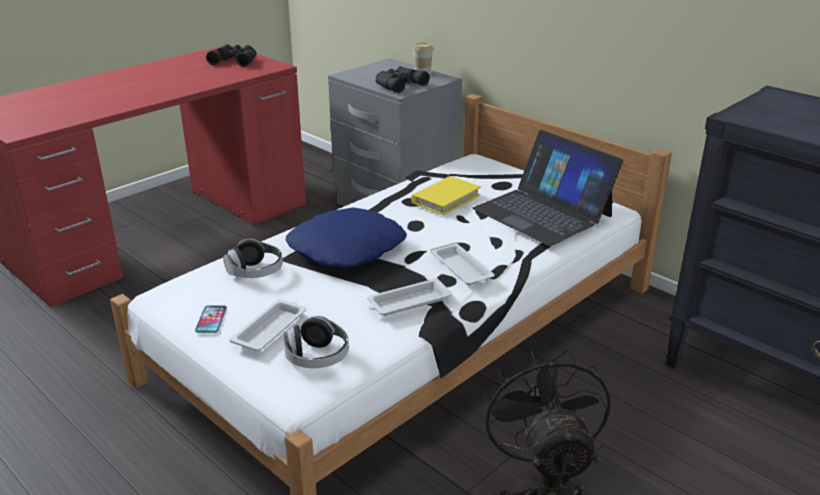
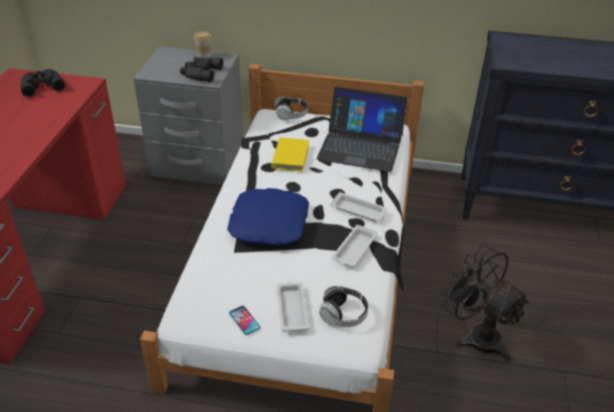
camera: 35 degrees left, 10 degrees up
(255, 272) = (229, 269): headphones -> headphones (291, 115)

